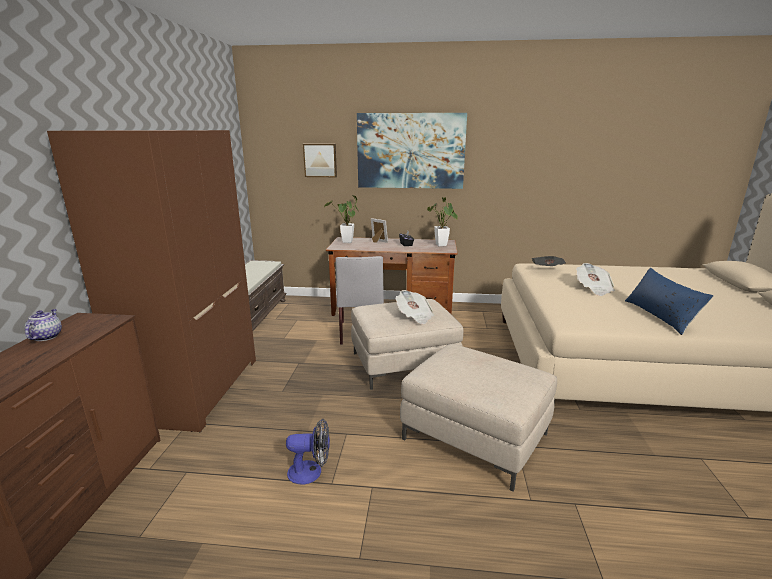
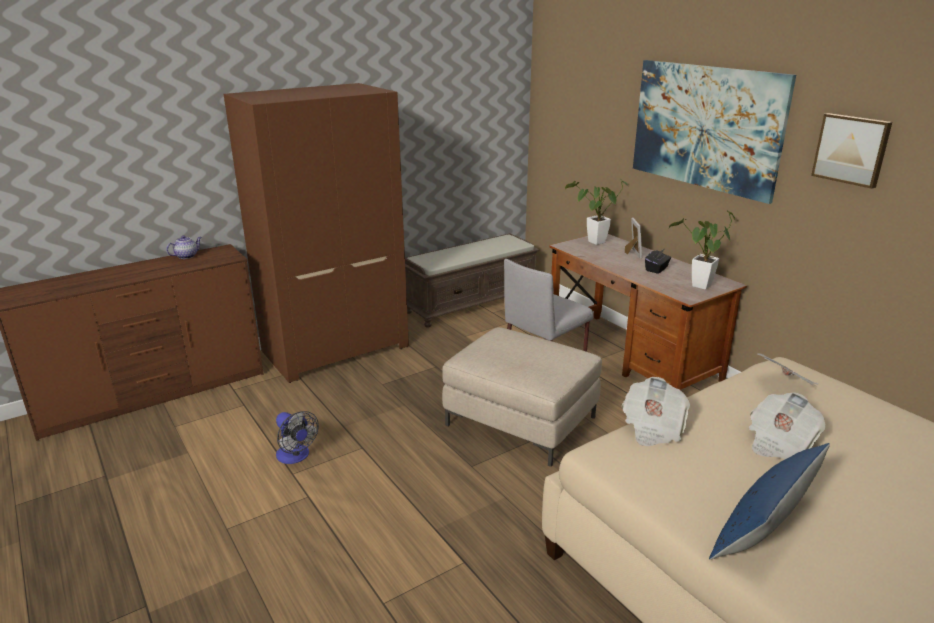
camera: 50 degrees right, 5 degrees up
(320, 160) = (599, 121): picture -> picture (851, 149)
(414, 316) = (521, 364): newspaper -> newspaper (652, 428)
(474, 436) = (446, 525): beige ottoman -> none

